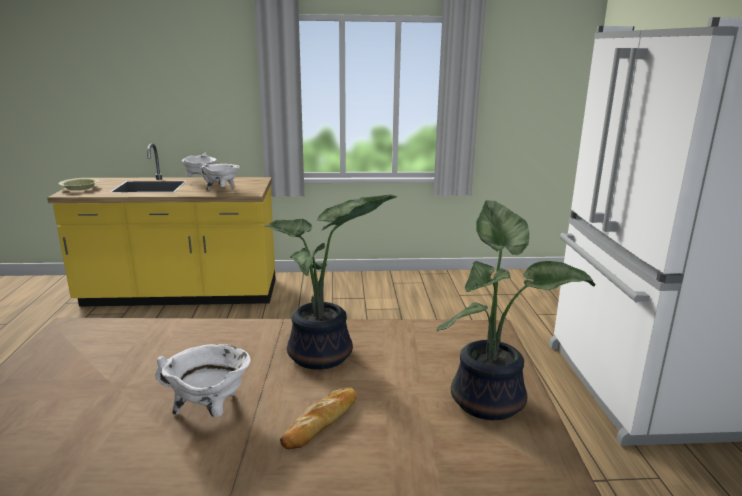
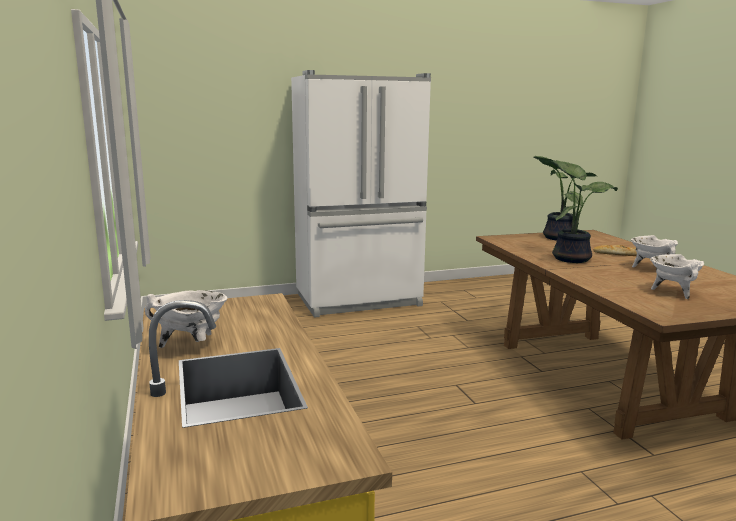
camera: 105 degrees left, 5 degrees down
(80, 188) = (284, 461): yellow bowl -> none
(222, 190) = (256, 318): white cooking pot -> white cooking pot (673, 292)

